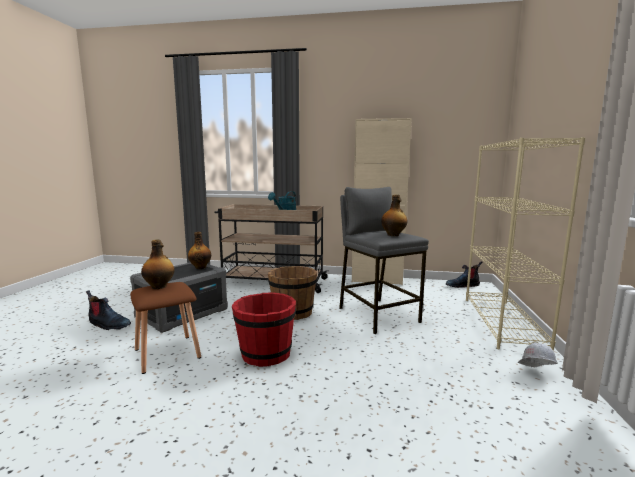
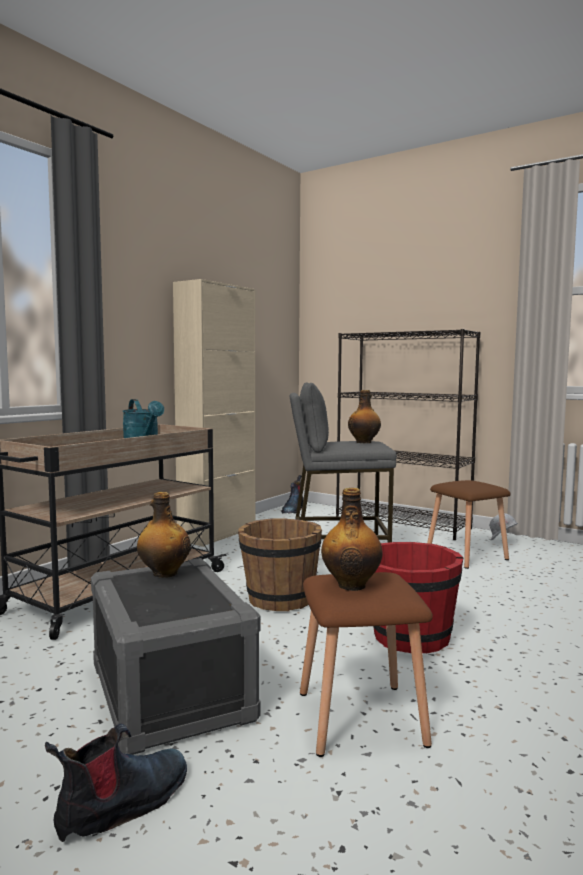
camera: 65 degrees left, 5 degrees down
(459, 358) = (467, 555): none -> brown stool
(503, 323) = (403, 524): beige bookcase -> black bookcase

